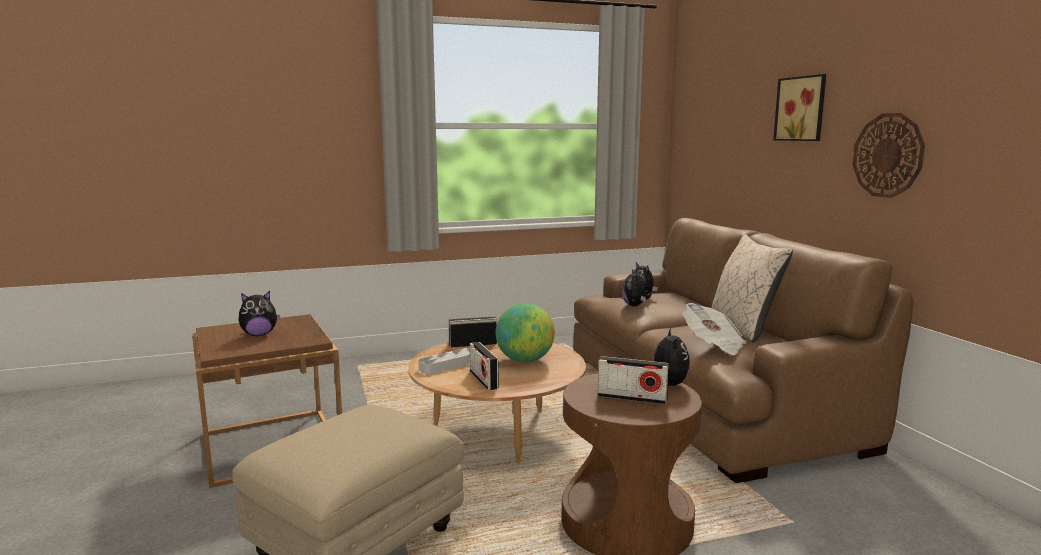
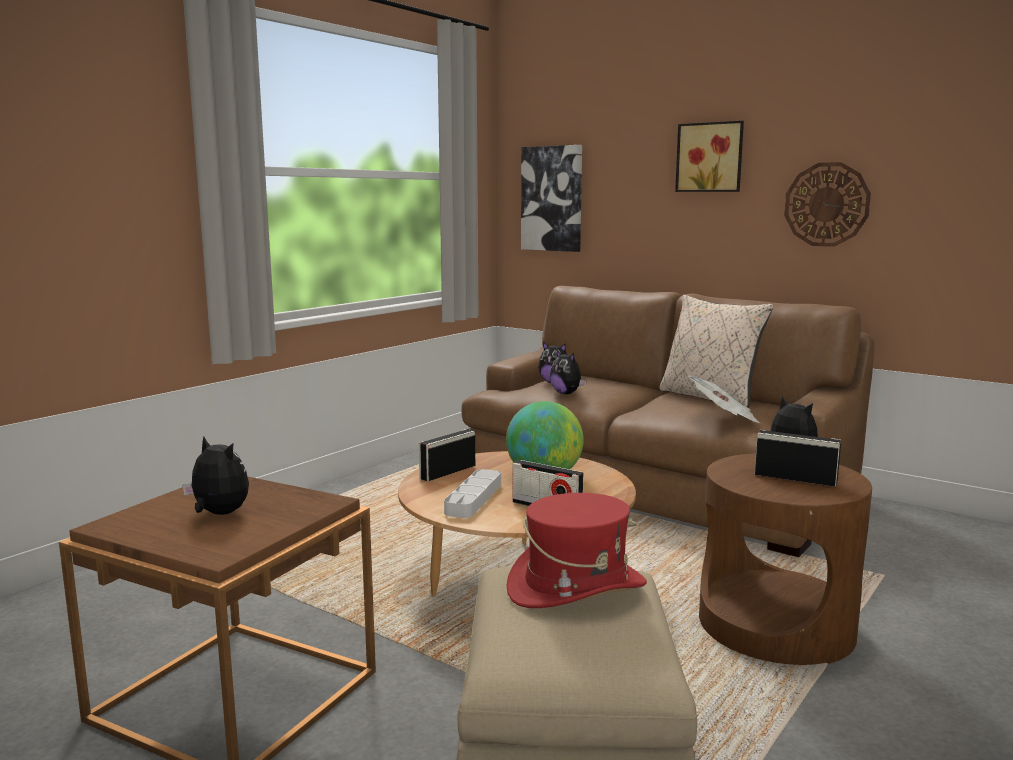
camera: 35 degrees left, 0 degrees up
(259, 334) = (218, 514): plush toy -> plush toy turned 90 degrees counterclockwise
(370, 426) = (576, 588): none -> red hat
(632, 398) = (795, 479): radio -> radio turned 135 degrees counterclockwise
(699, 144) = (552, 198): none -> picture

